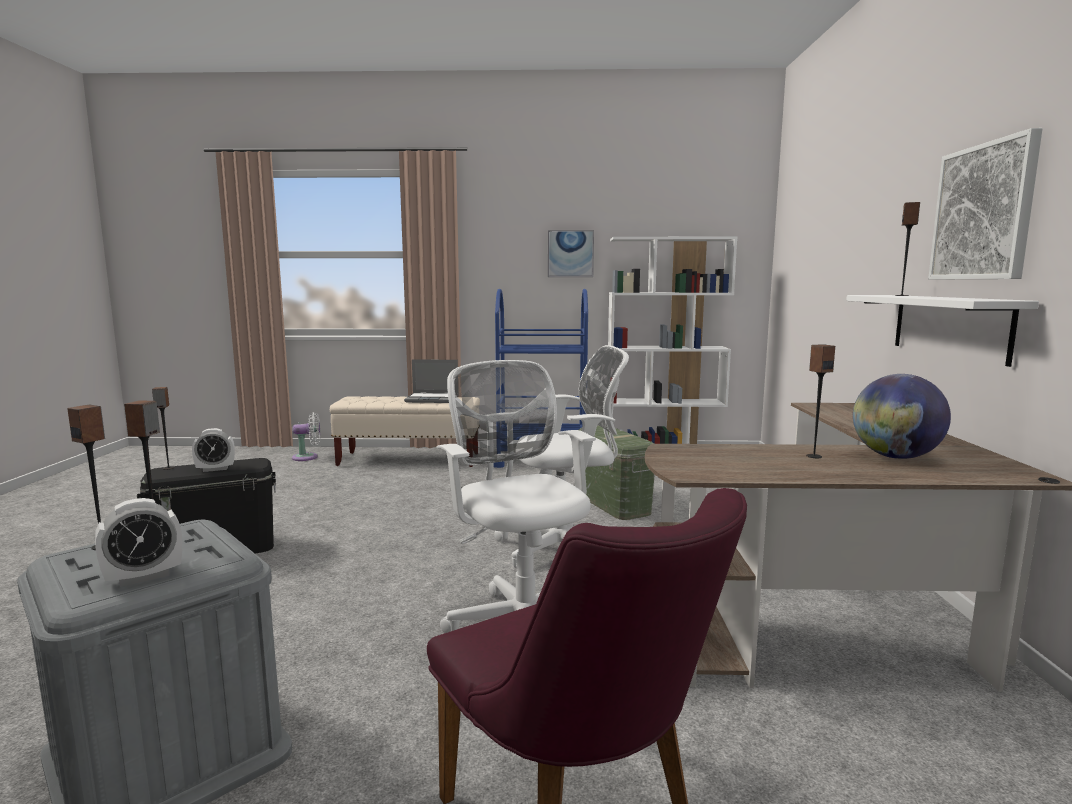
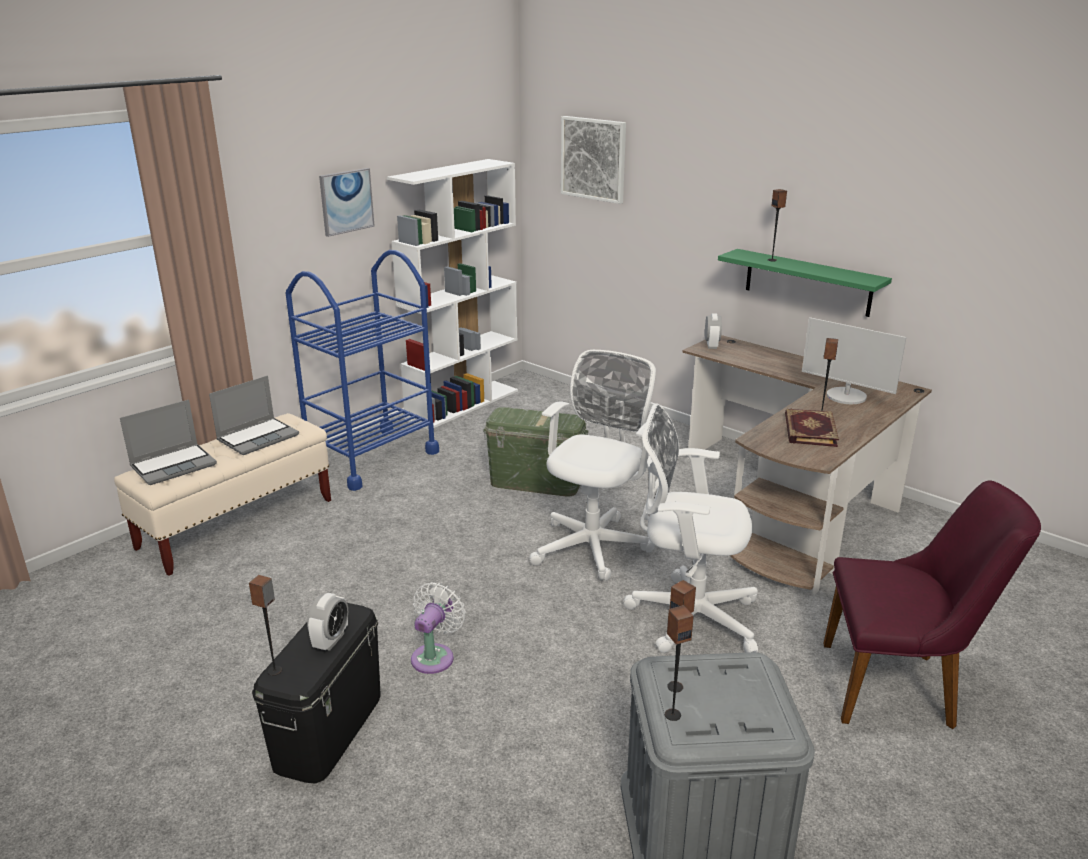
camera: 50 degrees left, 15 degrees up
(144, 577) = (761, 702): alarm clock -> alarm clock (711, 345)
(308, 457) = (90, 584): white fan -> white fan (435, 656)
(371, 398) = (174, 465): none -> laptop
(753, 459) = (809, 430): none -> book
(895, 457) = (846, 396): globe -> monitor
(949, 326) = (807, 282): white shelf -> green shelf
(983, 212) = (839, 208): picture -> picture (593, 159)

